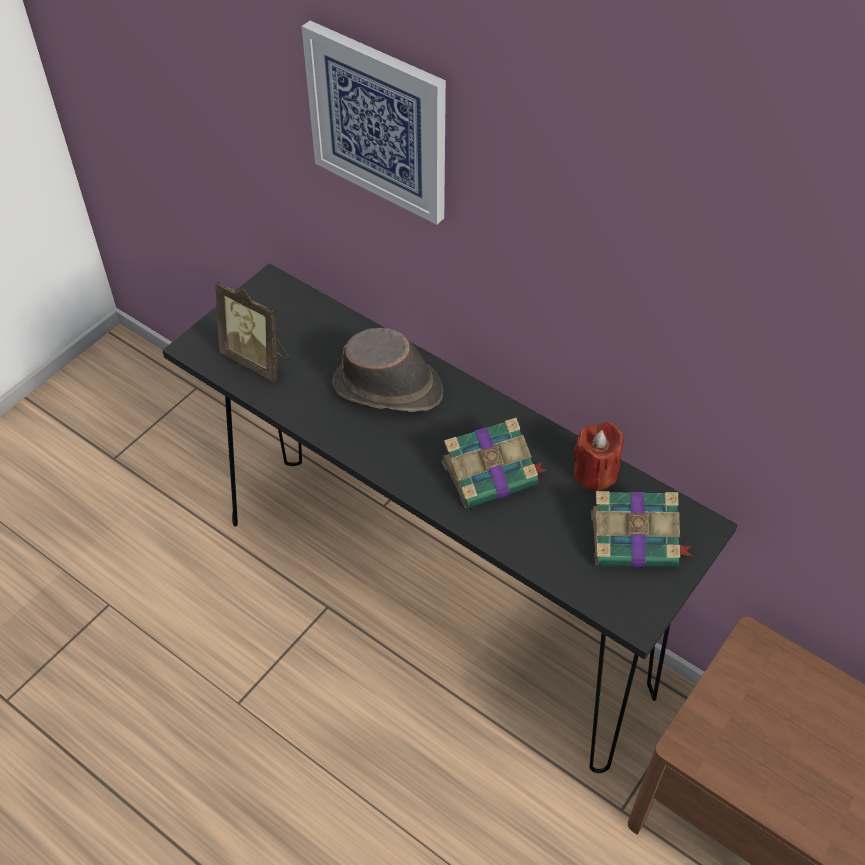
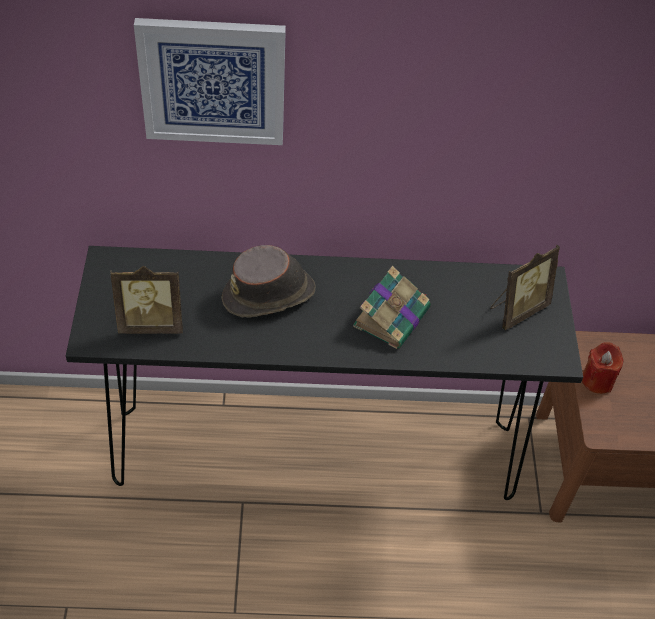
camera: 40 degrees left, 0 degrees up
(595, 473) = (456, 279): red candle -> red candle (597, 380)
(635, 540) = (517, 309): book -> picture frame

